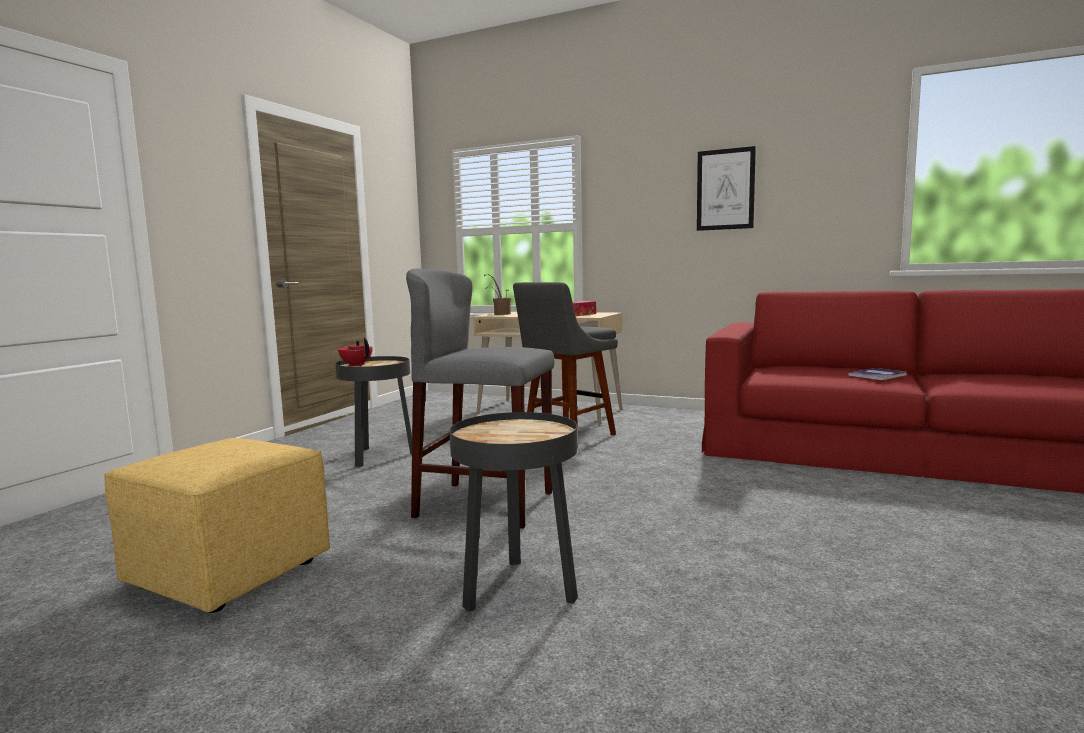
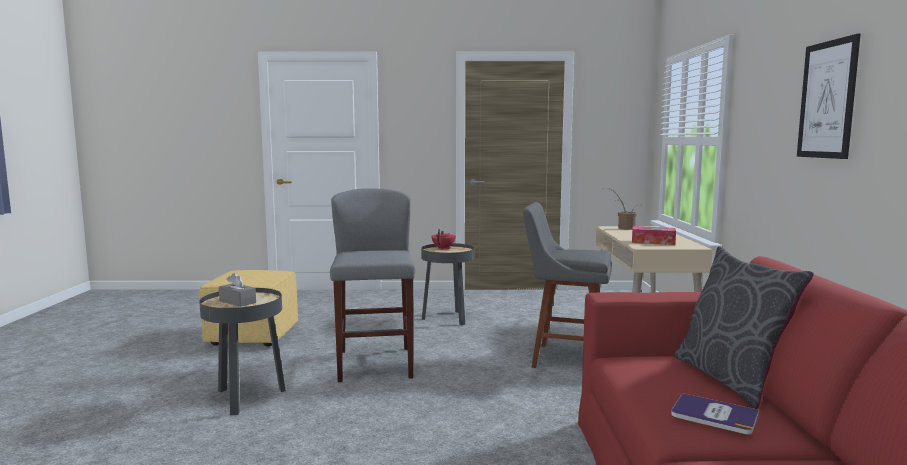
camera: 65 degrees right, 0 degrees up
(514, 435) = (237, 302): none -> grey tissue box
(816, 367) = (731, 379): none -> grey pillow

